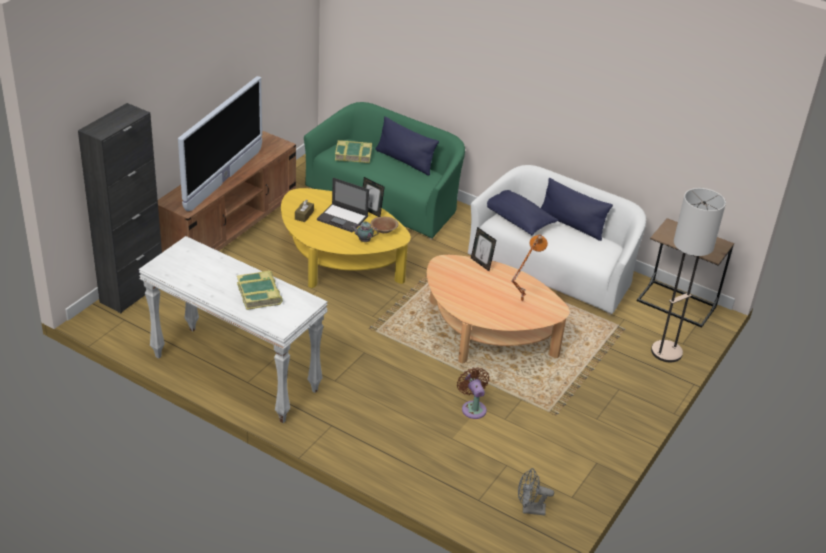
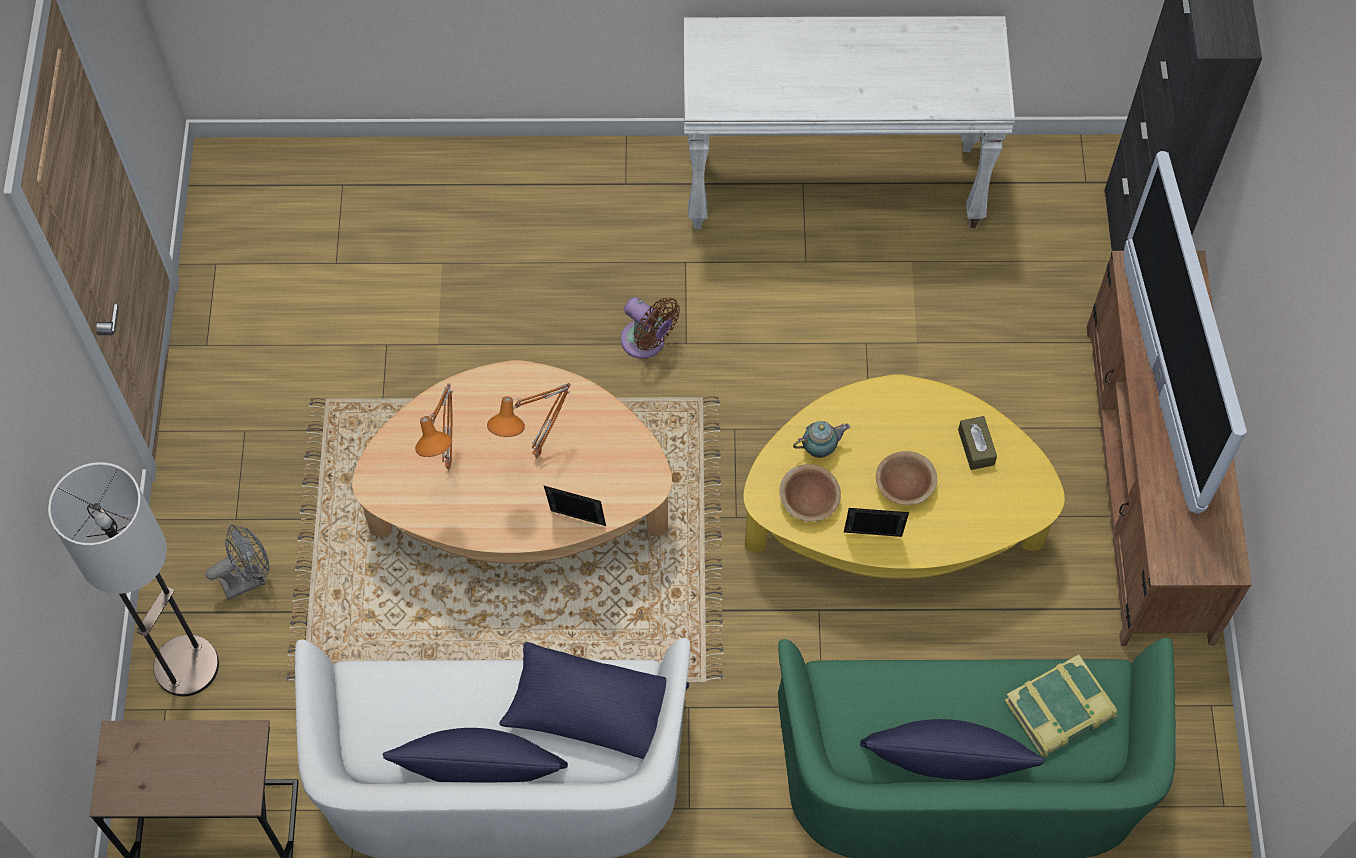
camera: 150 degrees right, 25 degrees up
(259, 294) = (791, 73): book -> none
(343, 218) = (904, 485): laptop -> brown bowl
(473, 408) = (446, 336): brown fan -> brown fan (646, 342)
(480, 287) = (540, 459): none -> orange table lamp
(529, 509) = (264, 210): grey fan -> grey fan (249, 579)

